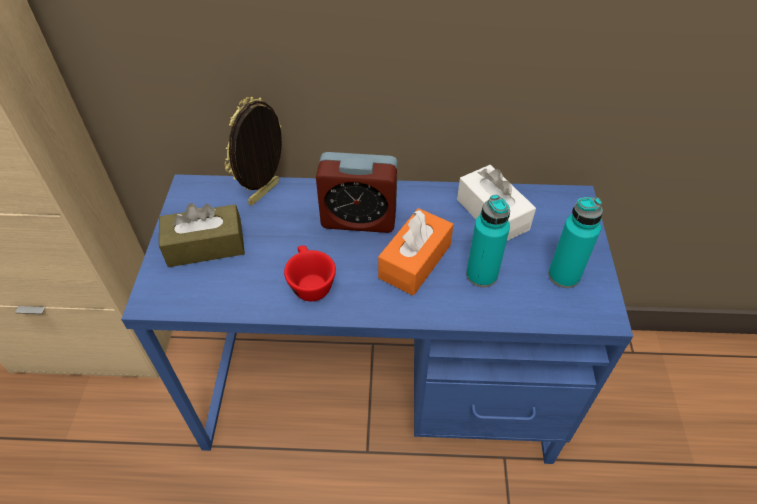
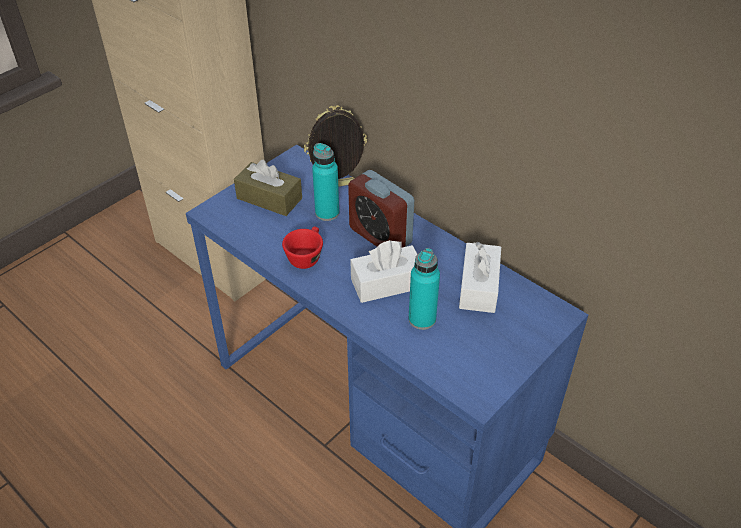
camera: 40 degrees right, 5 degrees down
(415, 261) = (386, 283): orange tissue box -> white tissue box
(563, 275) = (481, 356): turquoise bottle -> turquoise bottle (327, 213)

